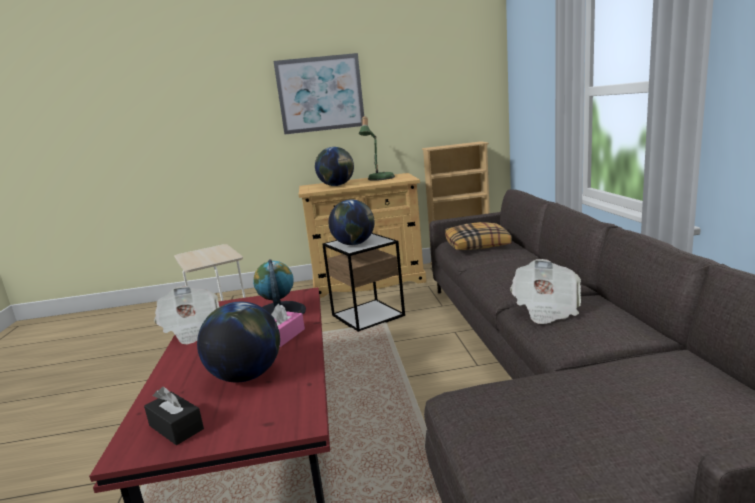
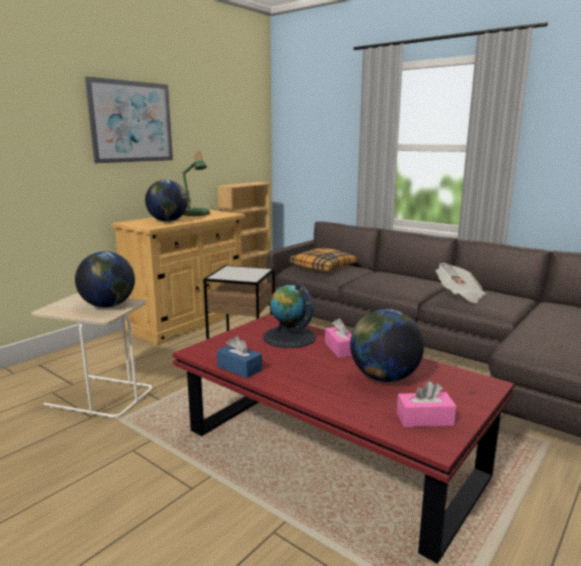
camera: 45 degrees left, 0 degrees up
(176, 427) = (424, 419): black tissue box -> pink tissue box
(192, 330) = (239, 368): newspaper -> blue tissue box
(354, 244) = (241, 275): globe -> globe (108, 305)

